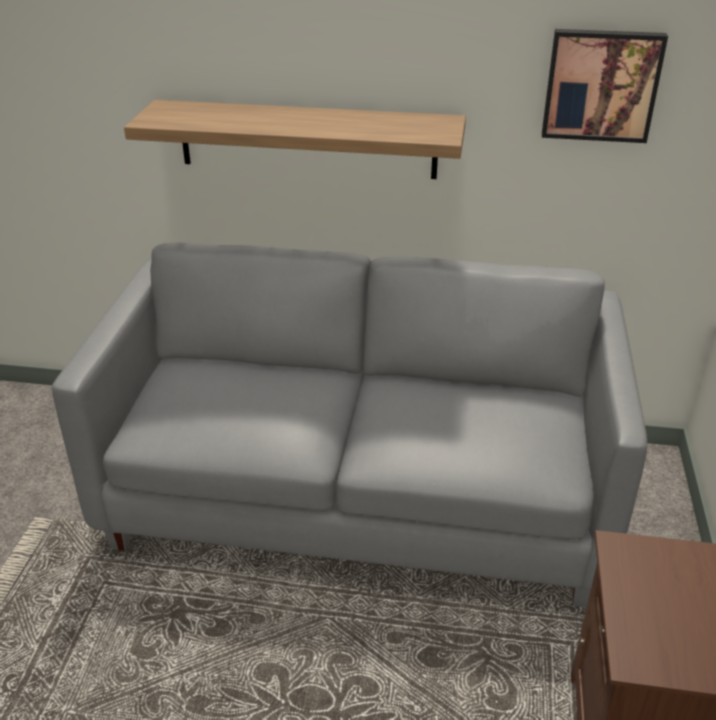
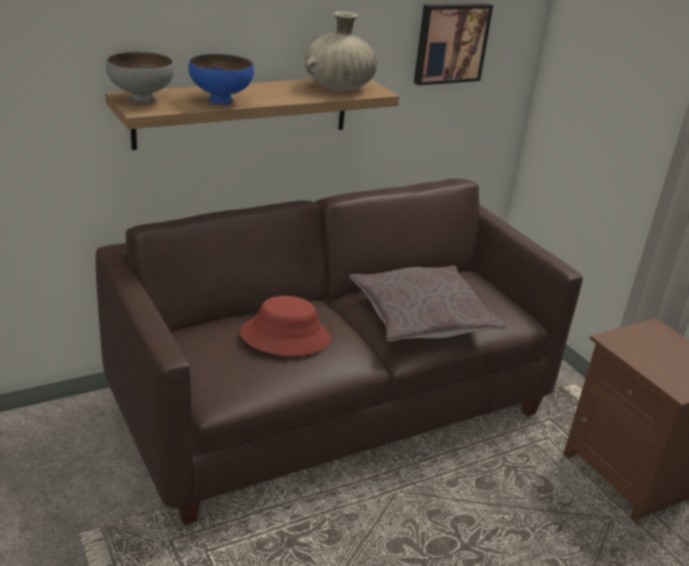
camera: 40 degrees left, 5 degrees down
(170, 111) = (142, 99): none -> grey bowl
(242, 123) = (221, 100): none -> blue bowl
(253, 398) = (285, 336): none -> red hat
(359, 495) = (333, 405): grey sofa -> brown sofa
(401, 125) = (338, 87): none -> beige vase
(428, 427) = (422, 316): none -> grey pillow

